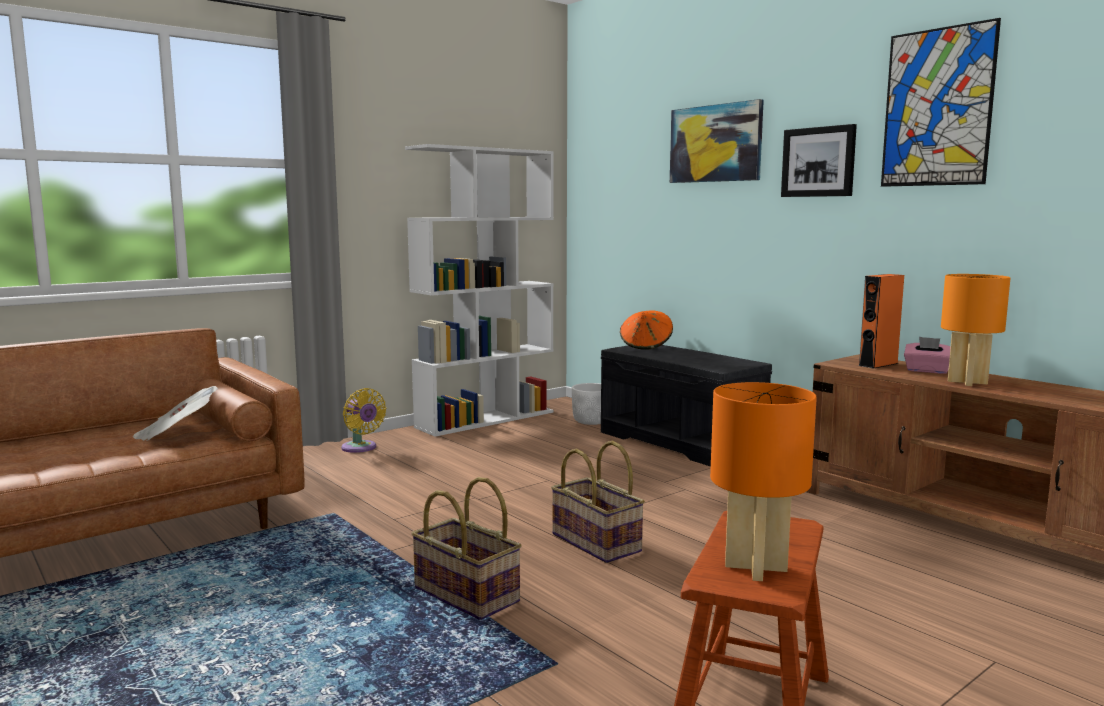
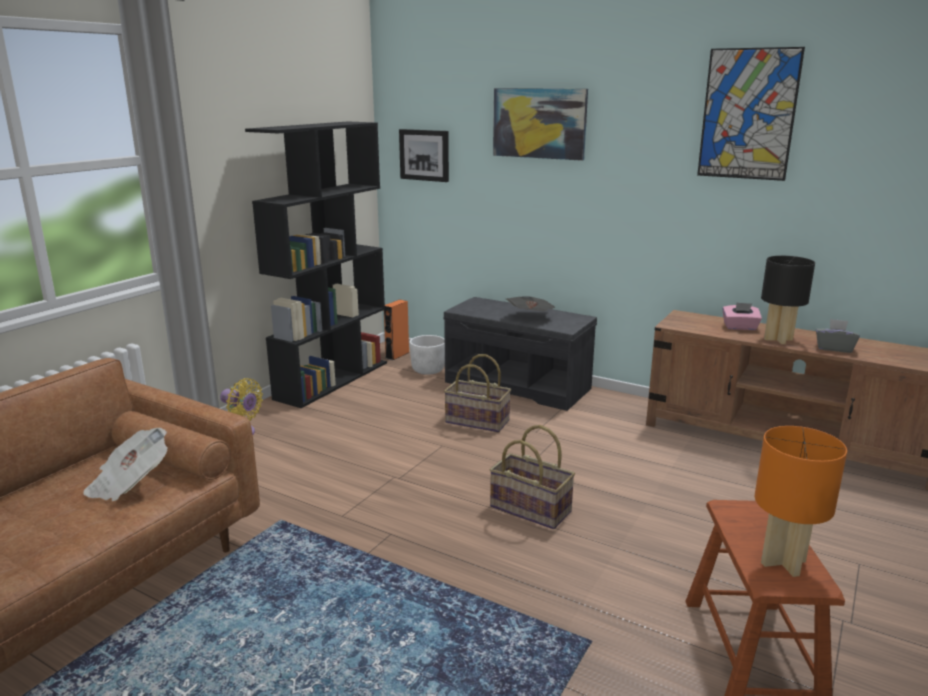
camera: 20 degrees left, 10 degrees up
(464, 595) = (469, 589): basket -> basket (476, 422)
(486, 419) = (332, 380): white bookcase -> black bookcase
(646, 346) = (478, 302): orange hat -> none
(691, 358) = (531, 317): none -> newspaper
(818, 162) = (640, 149): picture -> picture (424, 155)
(878, 364) = (700, 323): orange speaker -> orange speaker (397, 355)
(968, 382) = (778, 339): orange table lamp -> black table lamp
(1040, 394) = (834, 348): none -> grey tissue box

